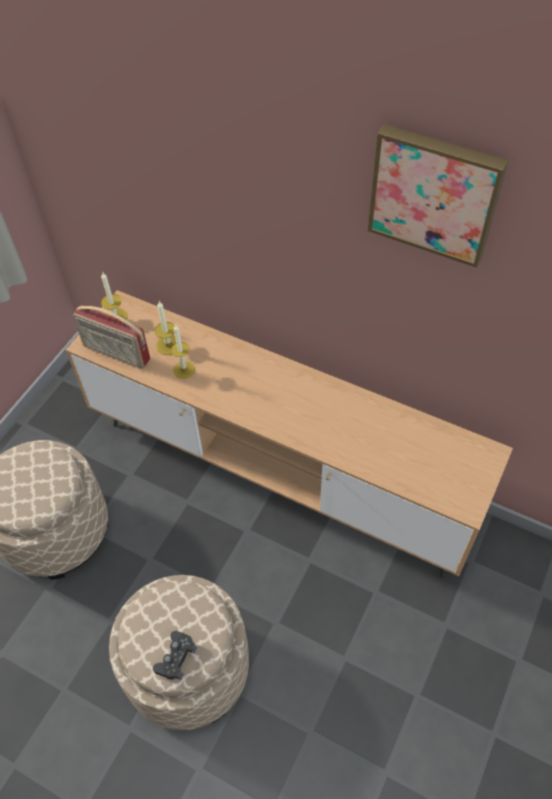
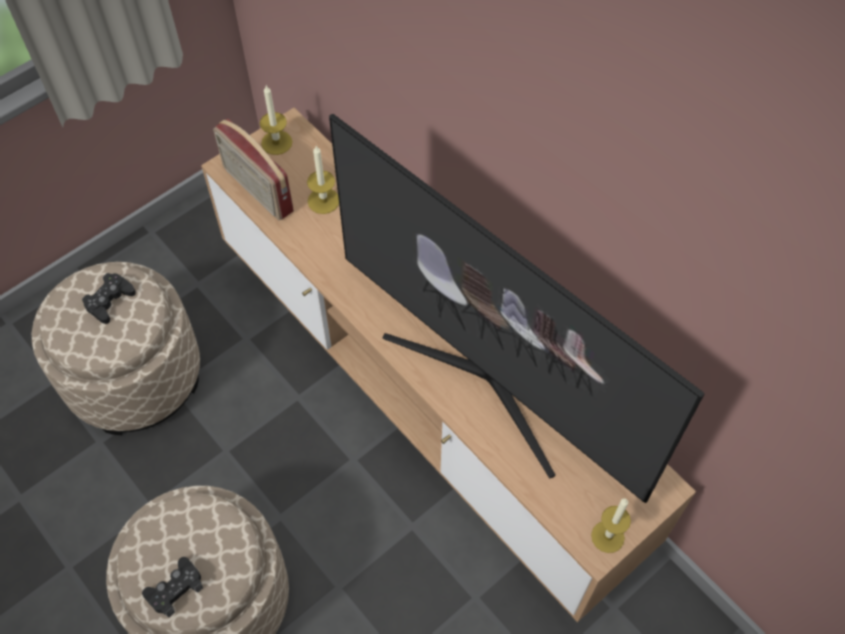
camera: 20 degrees right, 5 degrees up
(30, 471) = (109, 301): none -> black game controller
(184, 370) = (328, 239): candle -> candle (607, 536)
(341, 425) = (488, 380): none -> television
(435, 193) = (641, 141): picture -> none

